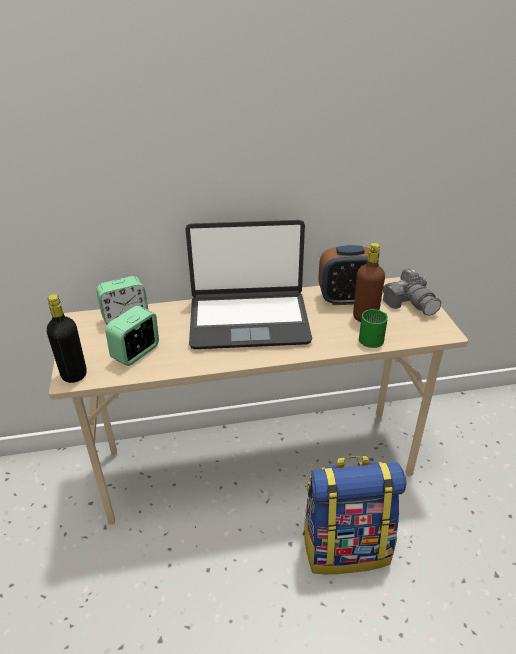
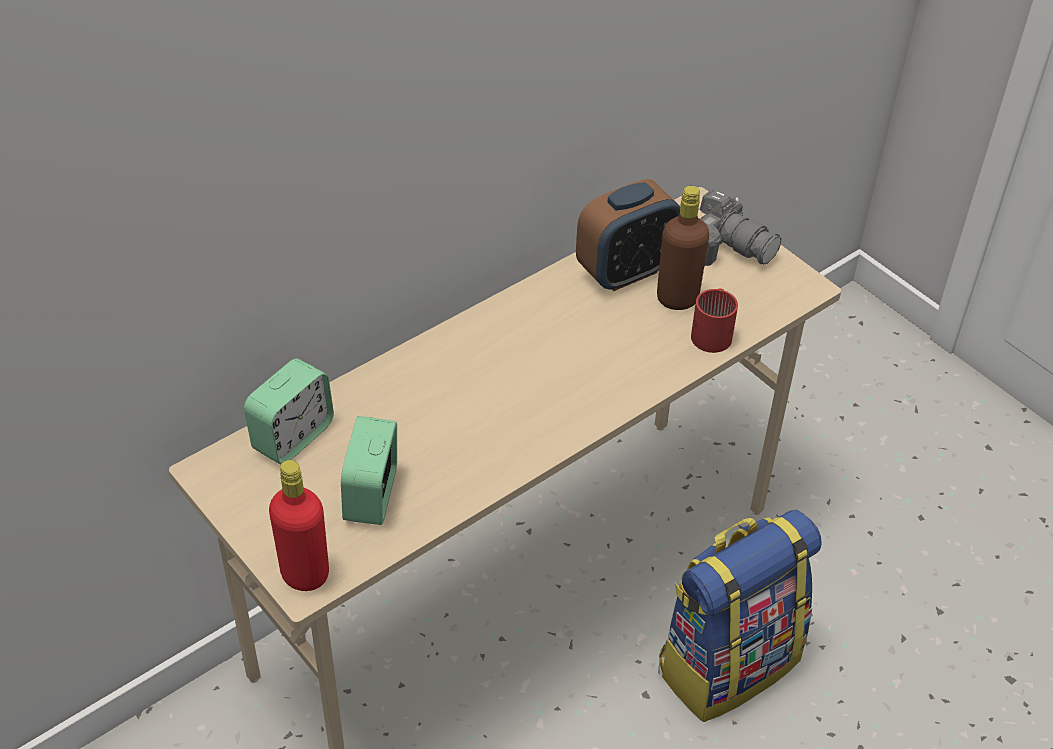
camera: 30 degrees left, 10 degrees up
(74, 374) = (305, 574): black bottle -> red bottle
(248, 320) = (504, 367): laptop -> none
(375, 338) = (714, 332): green mug -> red mug

